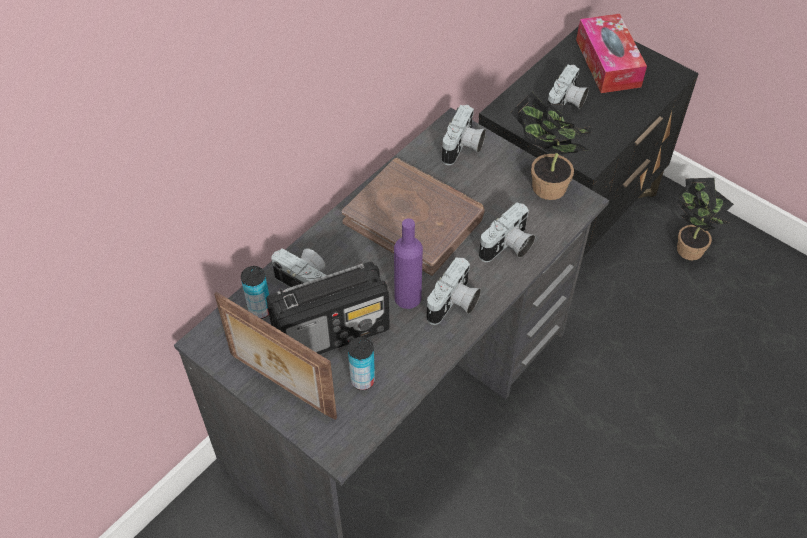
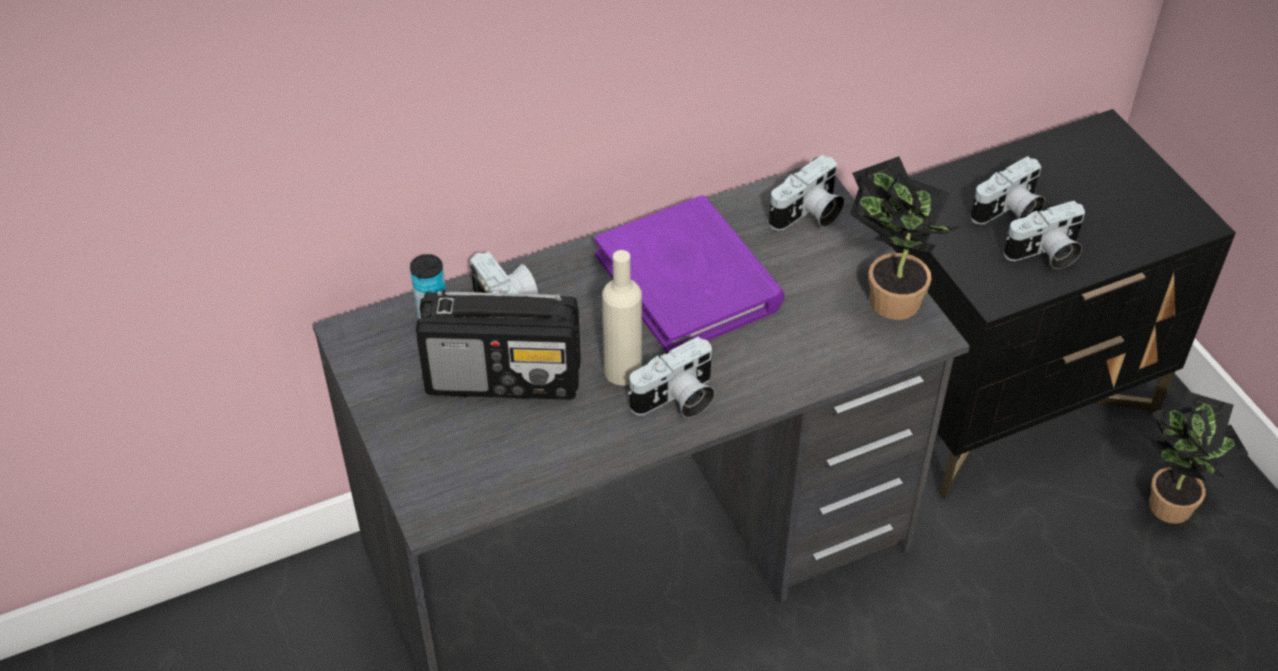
camera: 25 degrees right, 5 degrees down
(281, 387) = (405, 416): picture frame -> none
(362, 380) = (507, 446): can -> none
(407, 297) = (622, 371): purple bottle -> beige bottle
(414, 219) = (689, 280): brown book -> purple book
(508, 247) = (791, 357): camera -> camera (1045, 254)
(608, 63) = (1104, 177): tissue box -> none

